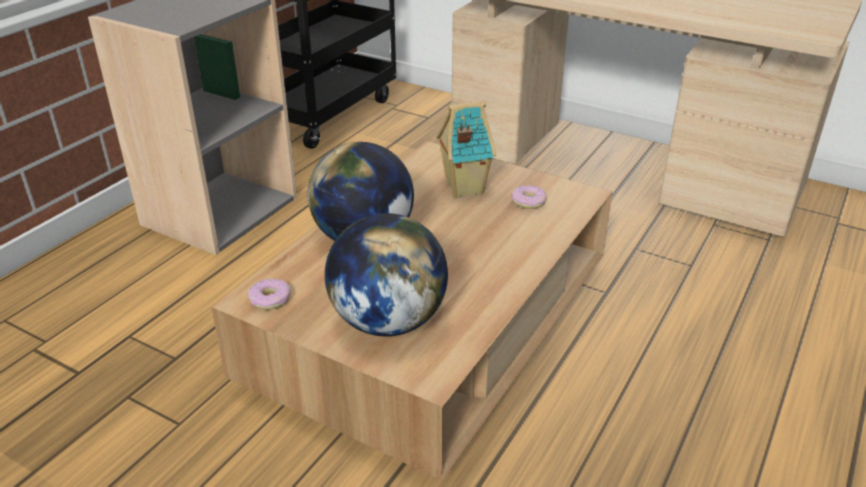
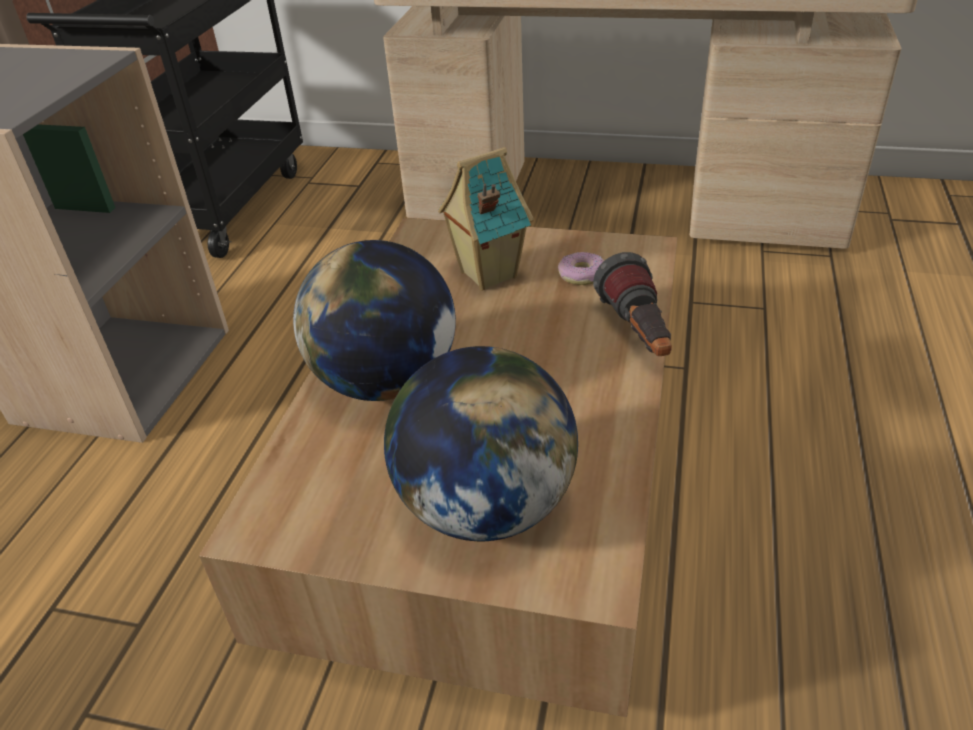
camera: 15 degrees left, 5 degrees up
(270, 299) = (290, 517): donut -> none
(544, 247) = (638, 335): none -> flashlight

